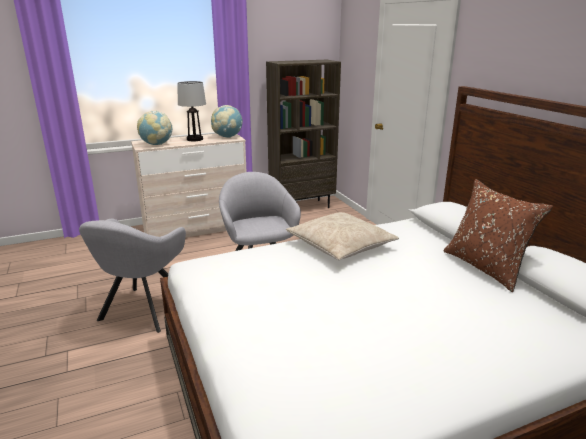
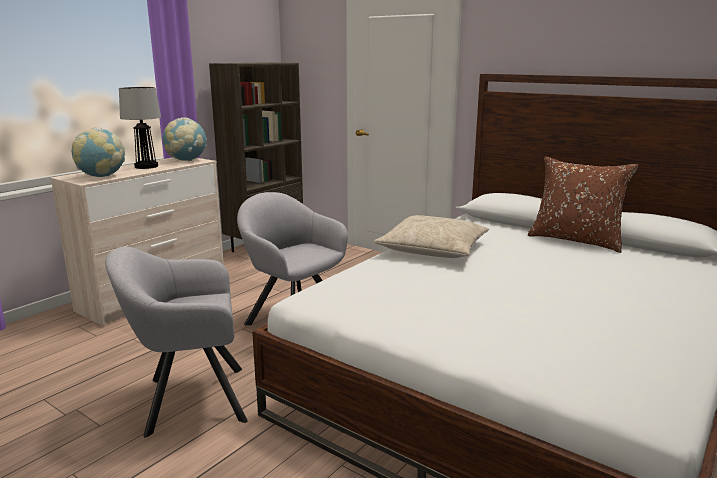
camera: 30 degrees left, 5 degrees down
(142, 311) = (188, 400): grey armchair -> grey armchair turned 90 degrees clockwise

